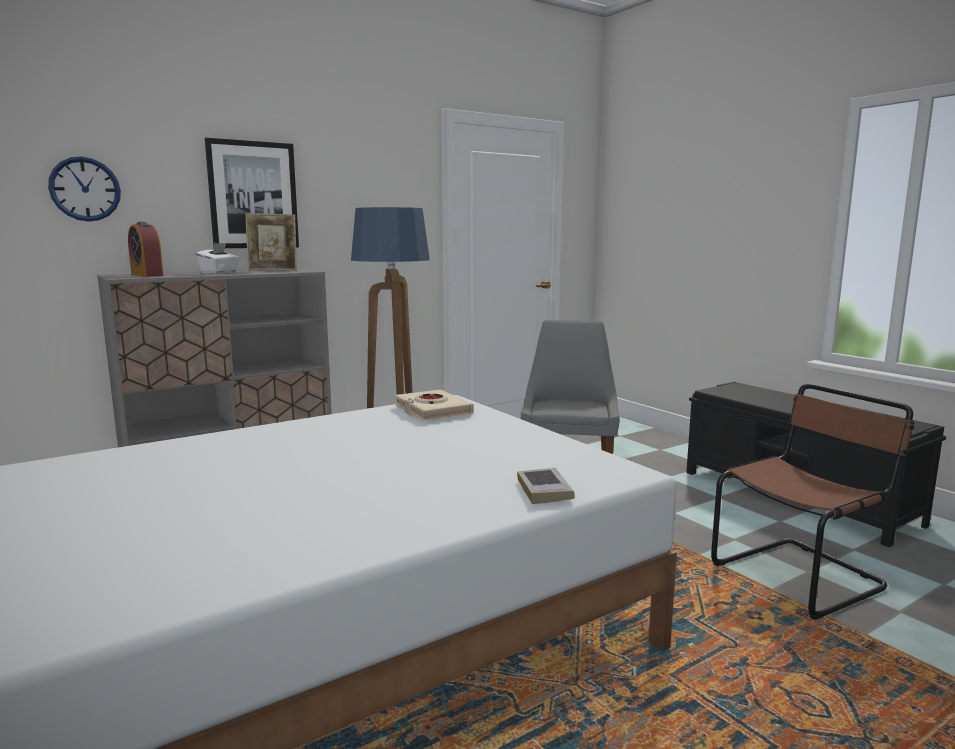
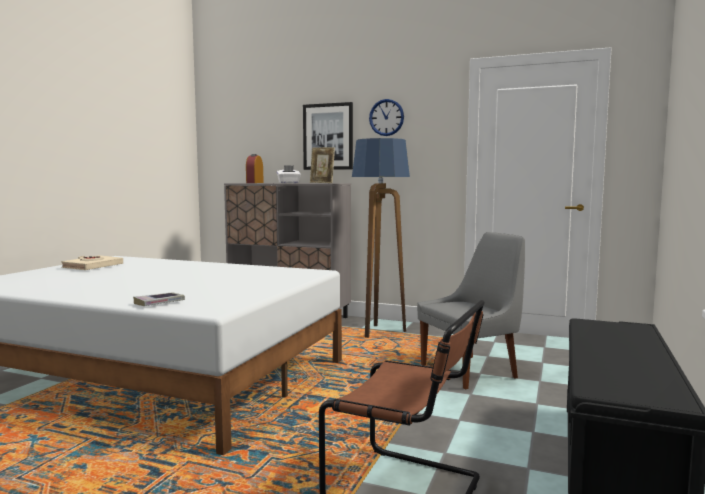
camera: 55 degrees right, 5 degrees down
(85, 189) = (249, 138): wall clock -> wall clock (386, 117)
(432, 410) = (288, 272): beige book -> beige book (92, 267)

